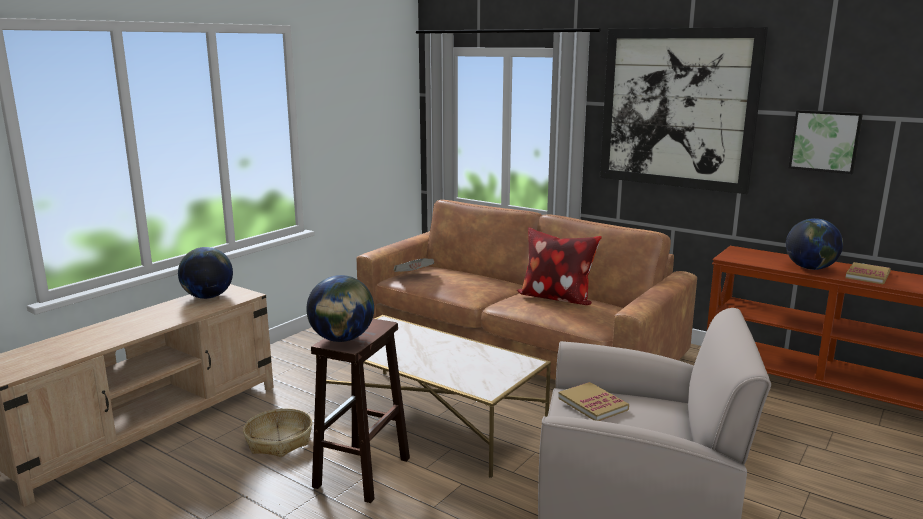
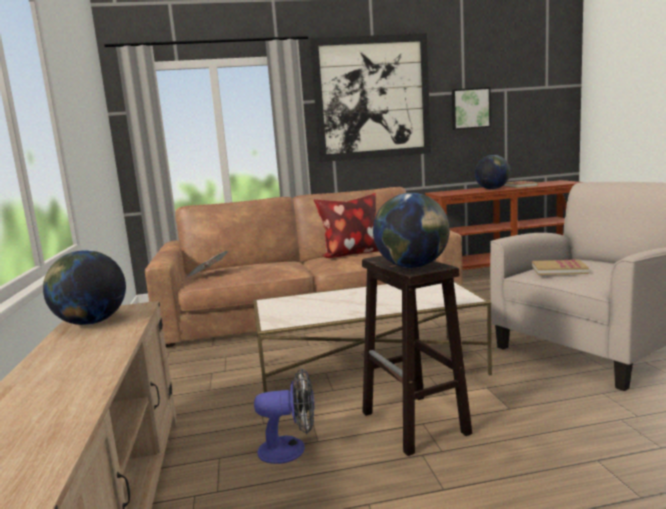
camera: 45 degrees left, 5 degrees down
(279, 441) = (290, 449): basket -> fan

